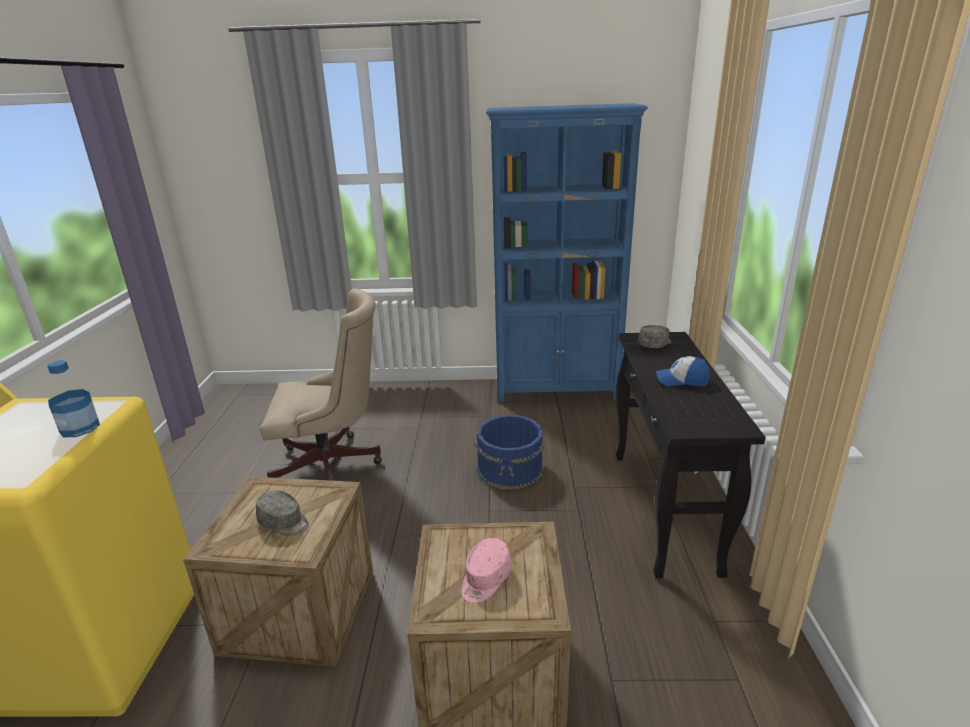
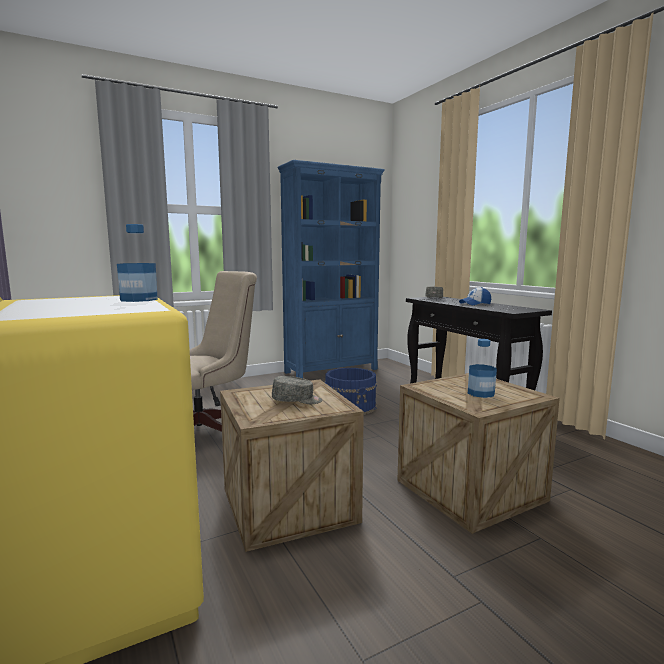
camera: 30 degrees left, 15 degrees down
(485, 579) = (481, 393): pink cap -> bottle

